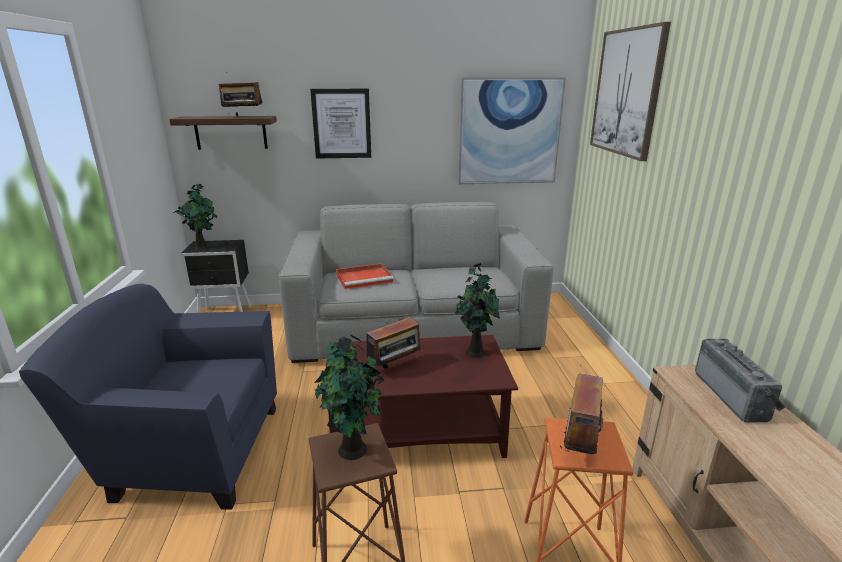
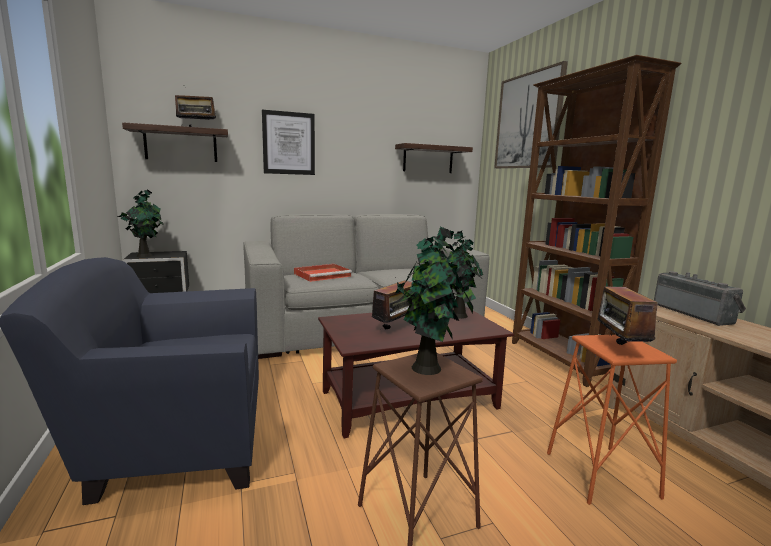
camera: 15 degrees left, 10 degrees down
(509, 132) = (428, 159): picture -> shelf
(619, 399) = (561, 360): none -> brown bookcase

